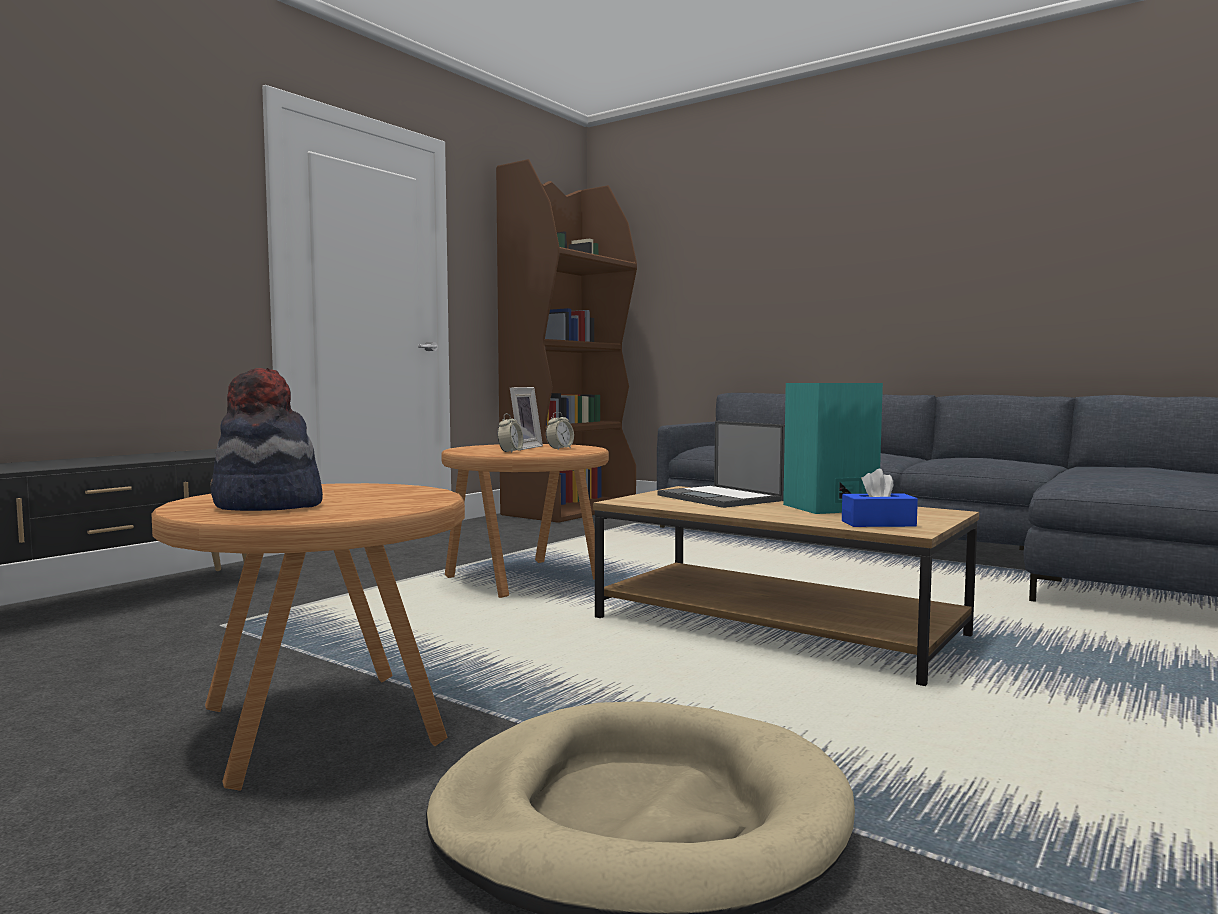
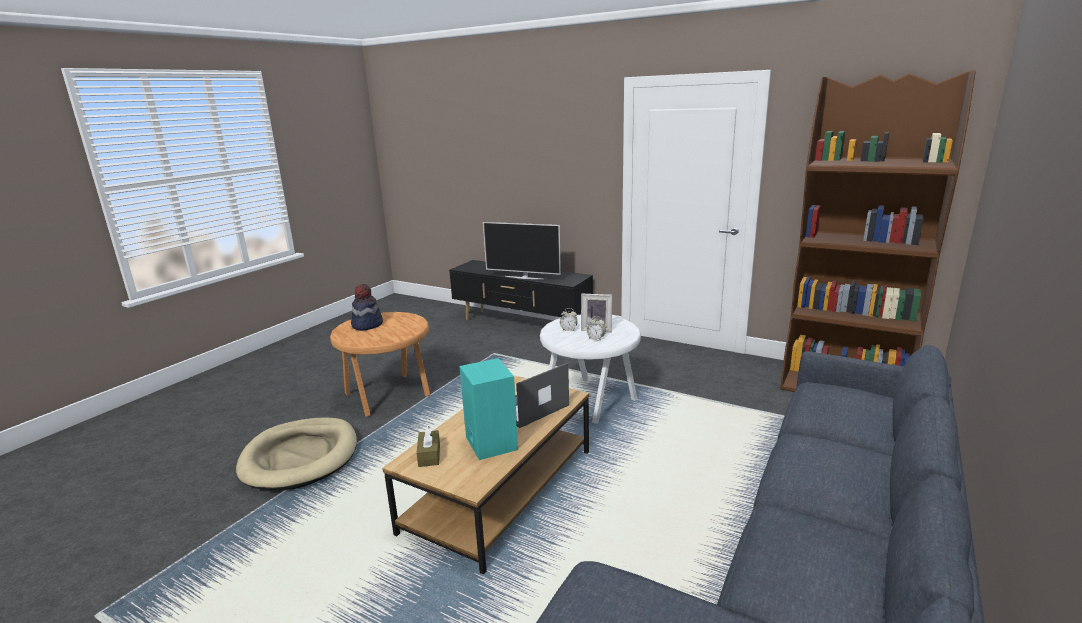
camera: 85 degrees right, 15 degrees up
(141, 460) = (524, 277): none -> television
(526, 578) = (590, 401): brown side table -> white side table
(878, 523) = (429, 455): blue tissue box -> brown tissue box

